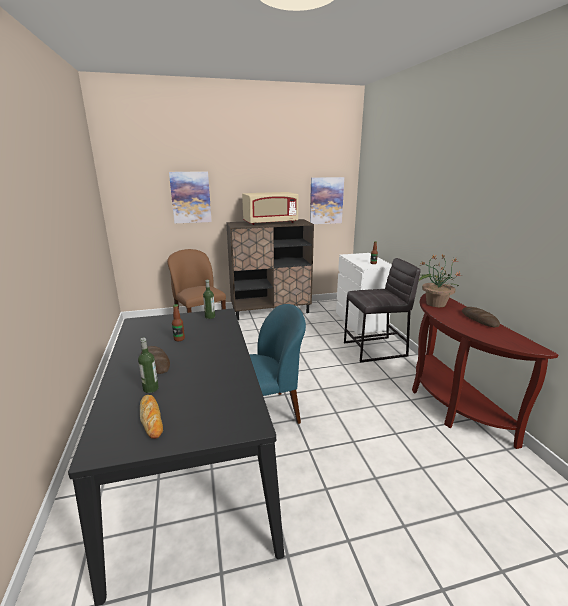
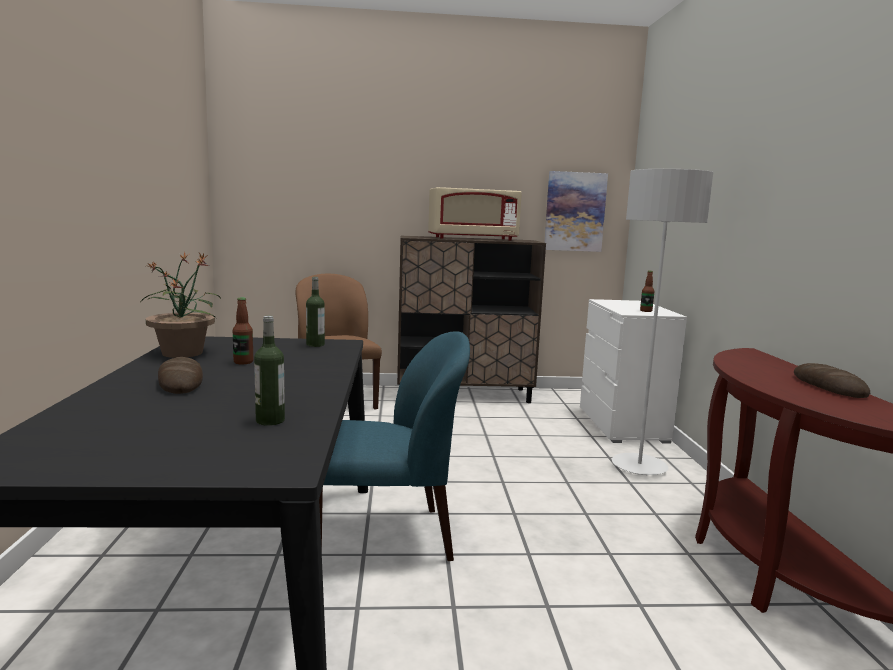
camera: 10 degrees right, 10 degrees down
(151, 389) = (145, 408): bottle -> bottle (270, 421)
(151, 418) = (113, 440): bread -> none
(190, 197) = (347, 191): picture -> none
(375, 349) = (639, 467): grey stool -> grey floor lamp
(435, 303) = (743, 361): potted plant -> potted plant (182, 353)

